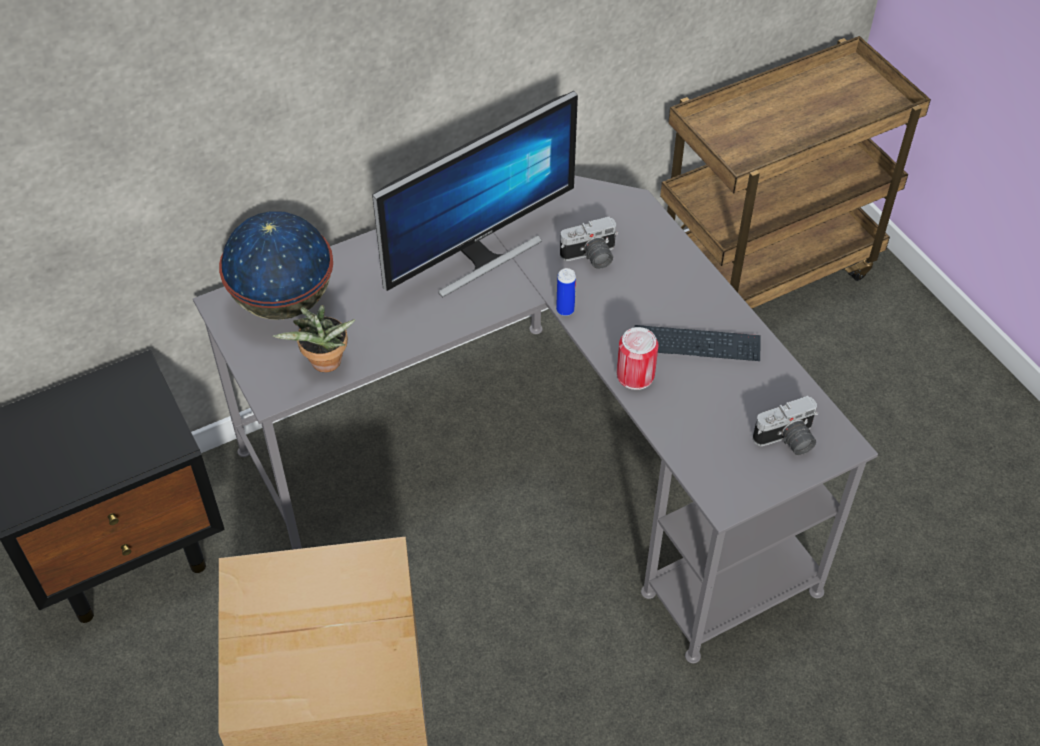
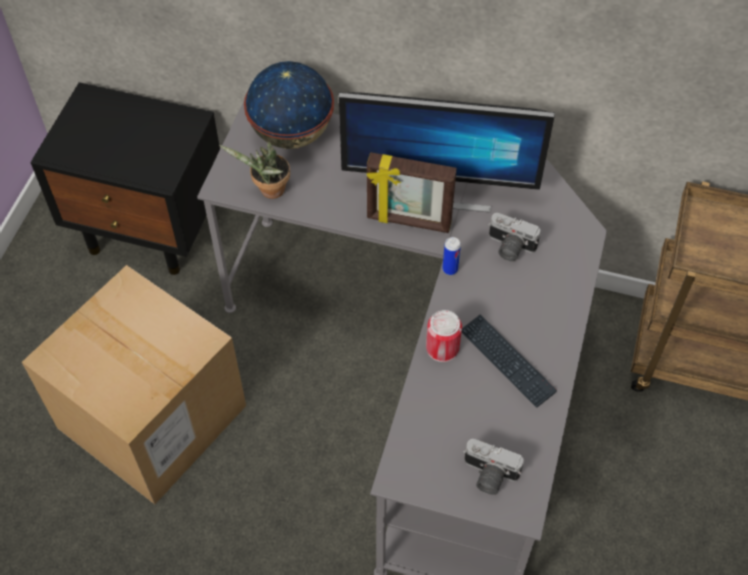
camera: 45 degrees right, 5 degrees up
(483, 298) = (408, 221): none -> picture frame

